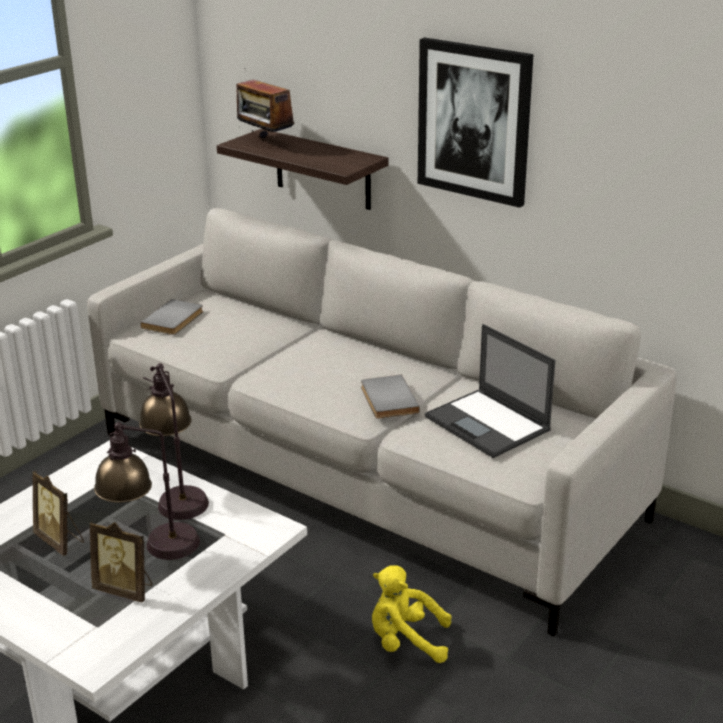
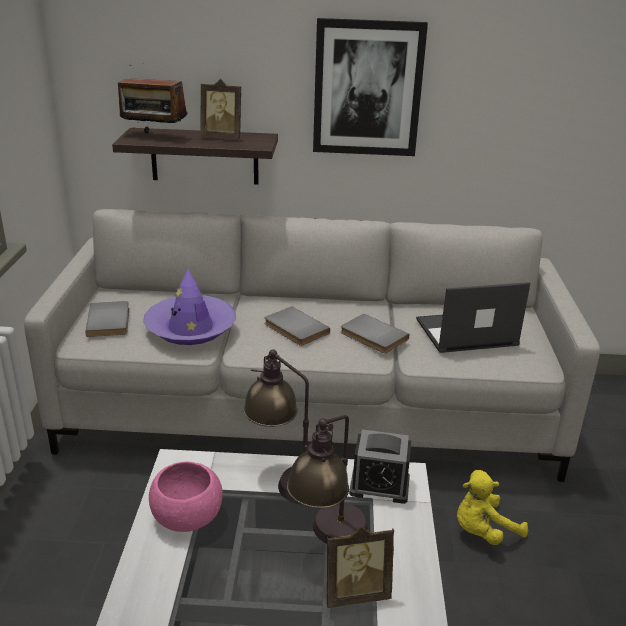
camera: 35 degrees left, 0 degrees up
(60, 540) = (232, 573): picture frame -> picture frame (222, 137)
(74, 493) = (186, 517): none -> pink bowl
(232, 344) = (191, 328): none -> purple hat
(243, 527) = (379, 485): none -> alarm clock
(321, 371) = (294, 329): none -> grey book
(488, 424) = (465, 332): laptop -> laptop turned 150 degrees clockwise

